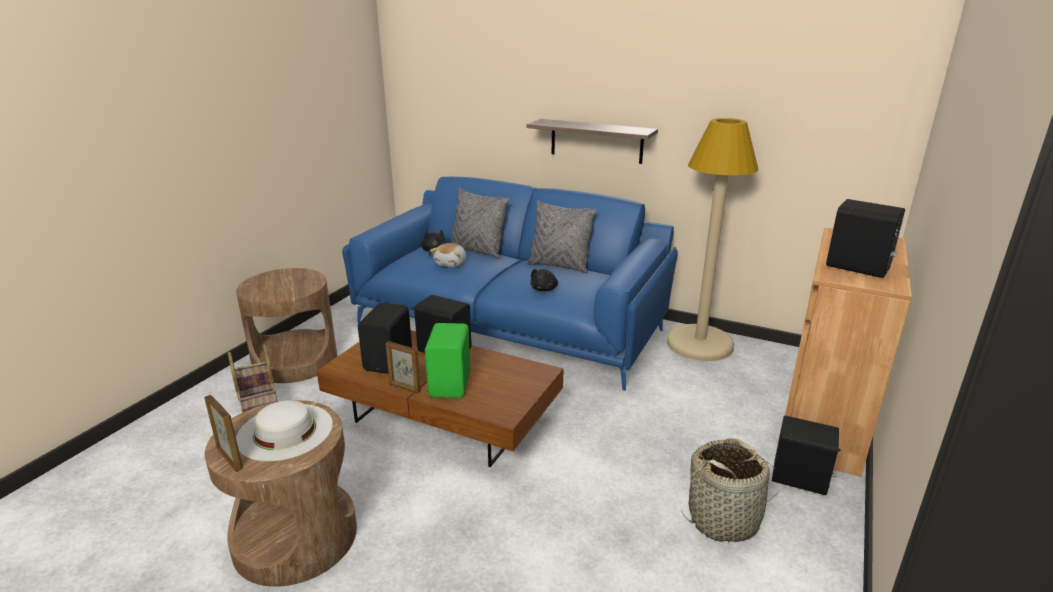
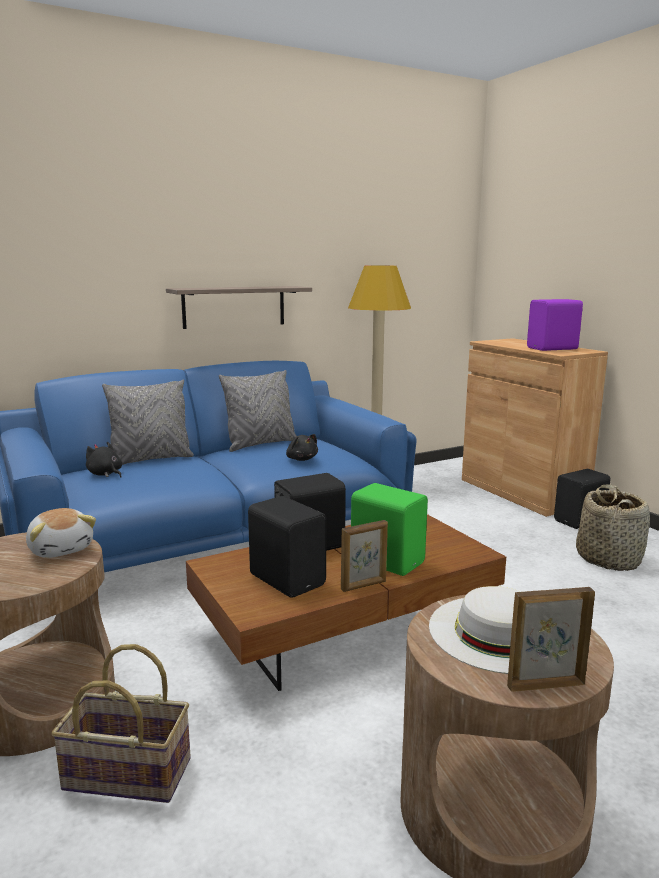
camera: 55 degrees left, 10 degrees down
(451, 264) = (161, 474): plush toy -> plush toy (61, 549)
(858, 268) = (553, 349): black speaker -> purple speaker

